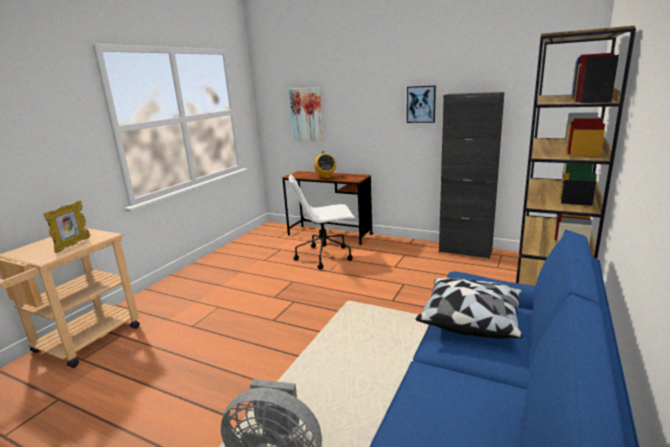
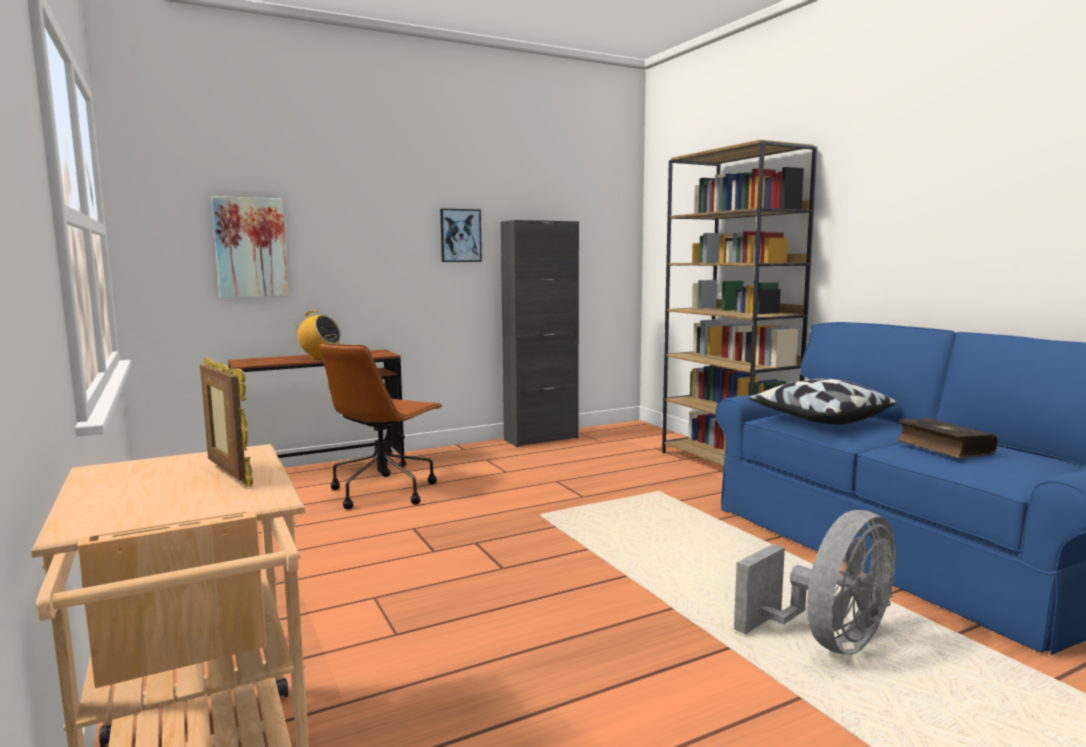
camera: 55 degrees left, 10 degrees down
(325, 256) = (384, 491): white office chair -> brown office chair
(447, 396) = (942, 448): none -> book

